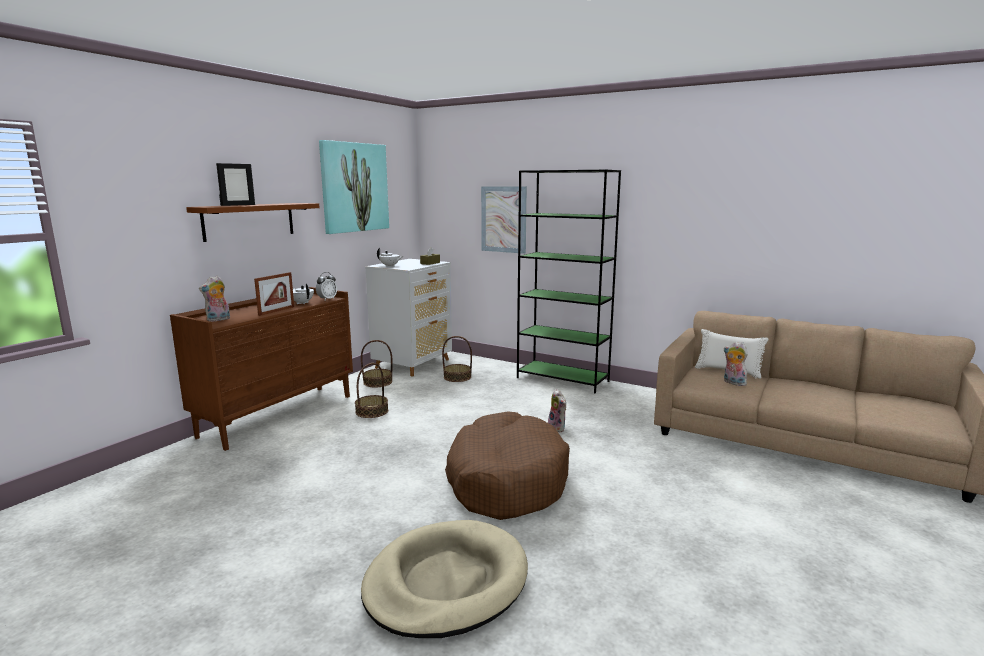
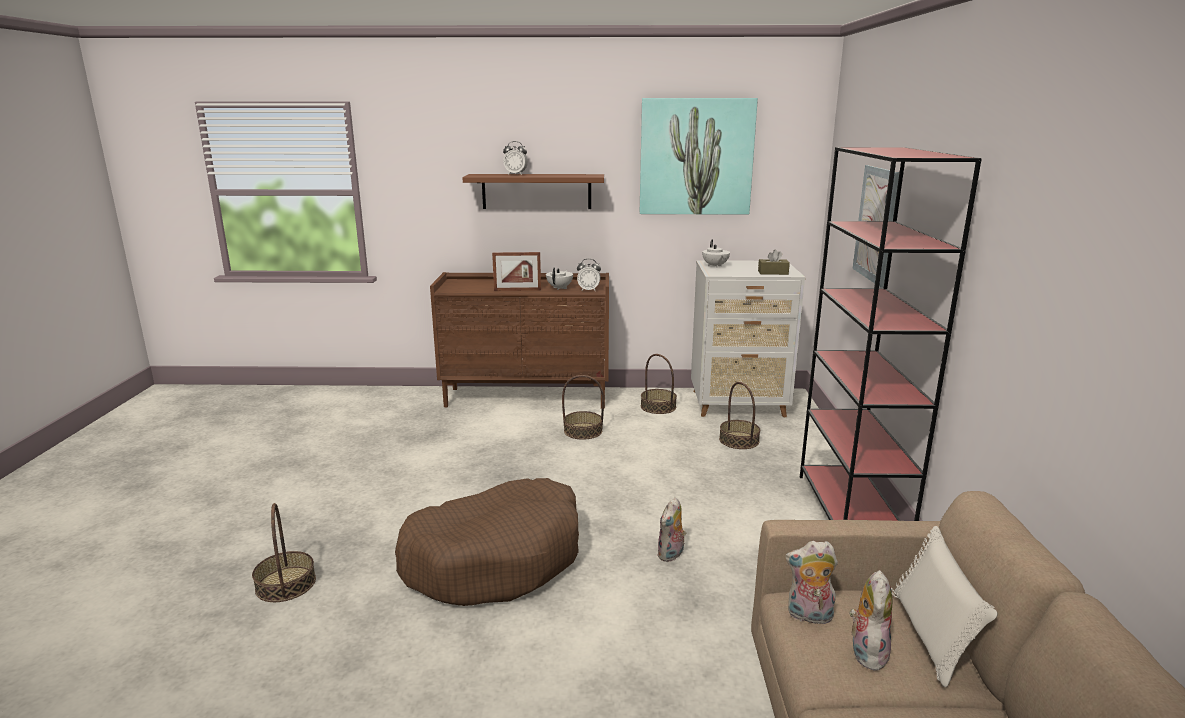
camera: 60 degrees right, 5 degrees up
(218, 320) = (464, 286): plush toy -> plush toy (808, 616)
(238, 205) = (516, 174): picture frame -> alarm clock
(446, 582) = (285, 584): beige dog bed -> basket
(563, 379) = (851, 513): green bookcase -> red bookcase

